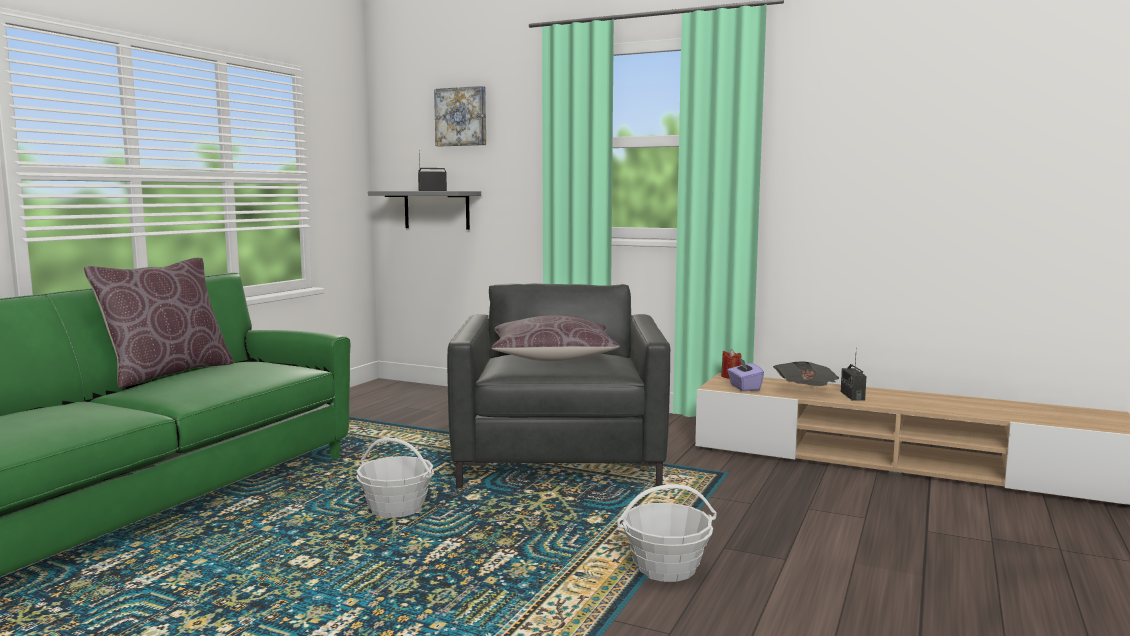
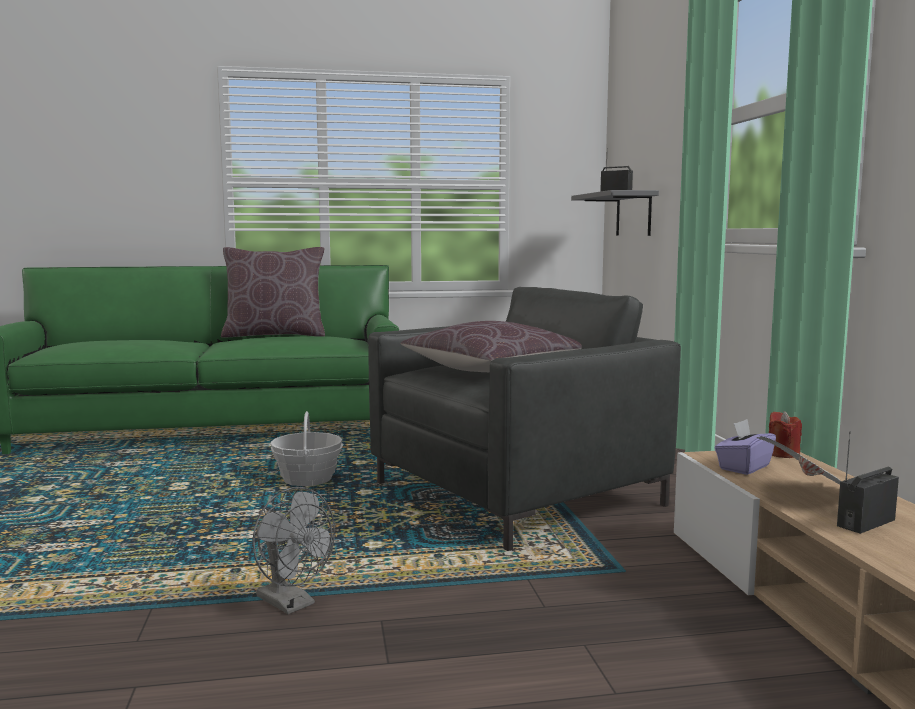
camera: 55 degrees right, 0 degrees up
(461, 117) = (652, 105): picture -> none
(666, 568) = (292, 604): basket -> grey fan

